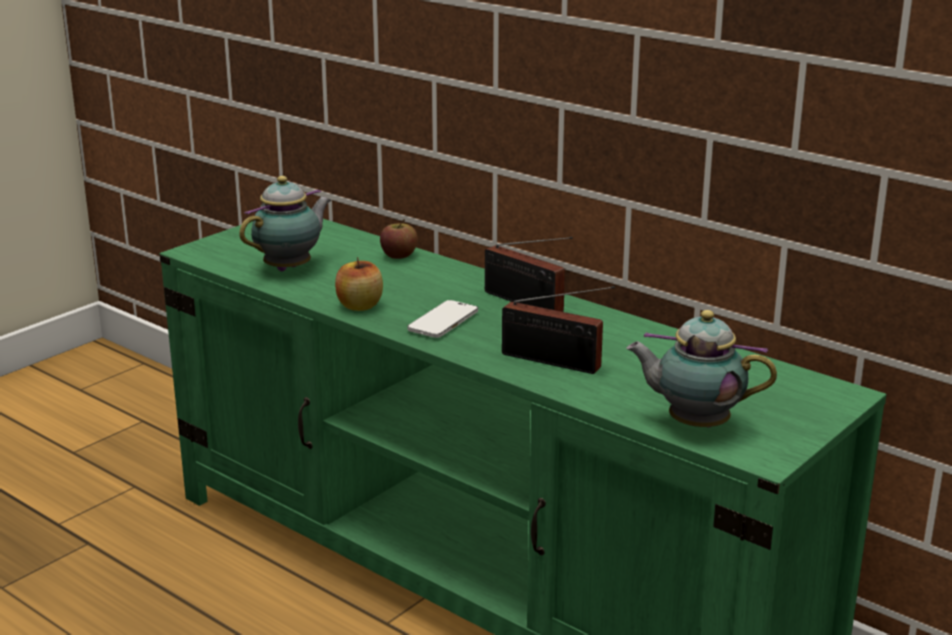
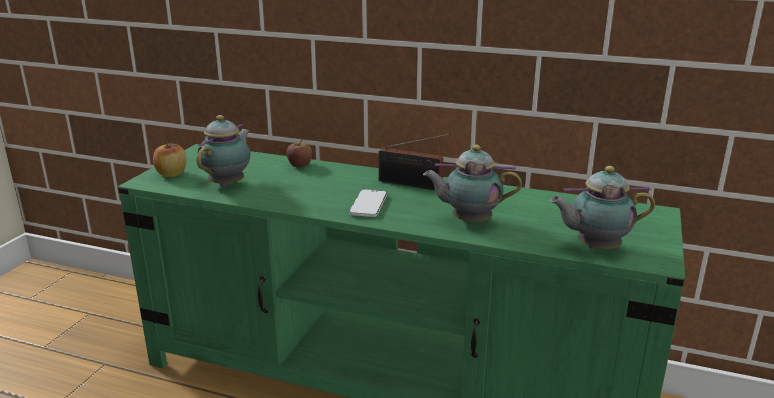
camera: 20 degrees left, 0 degrees up
(359, 306) = (300, 203): apple -> apple (171, 174)
(556, 362) = (468, 221): radio -> teapot

